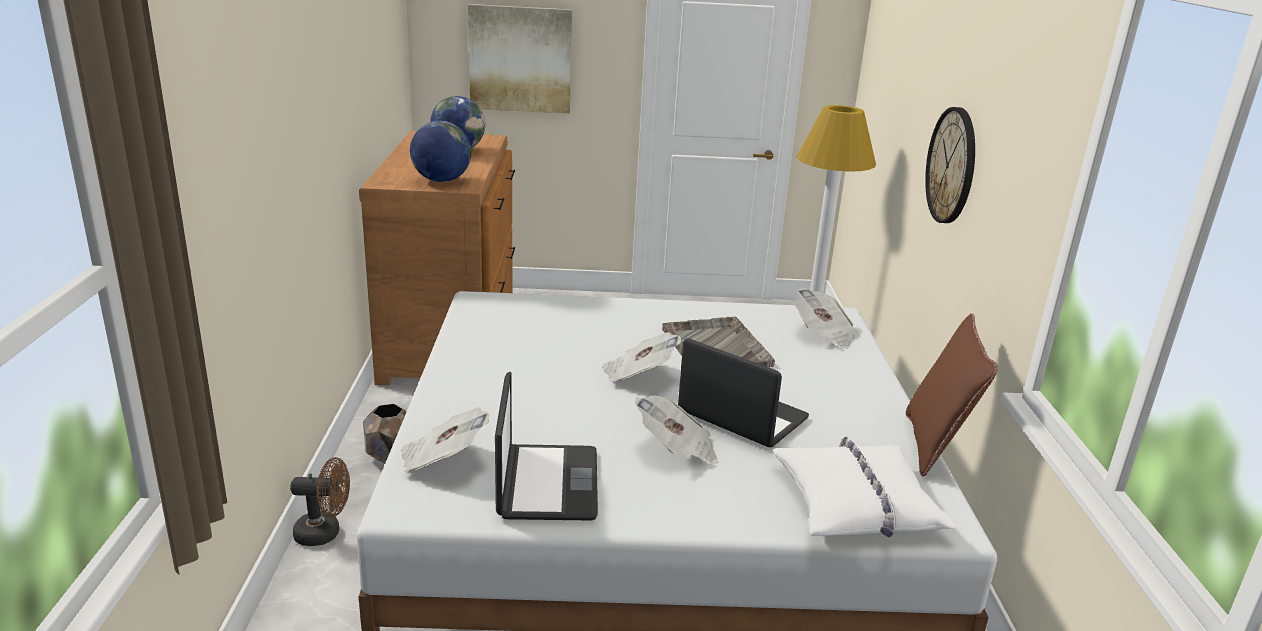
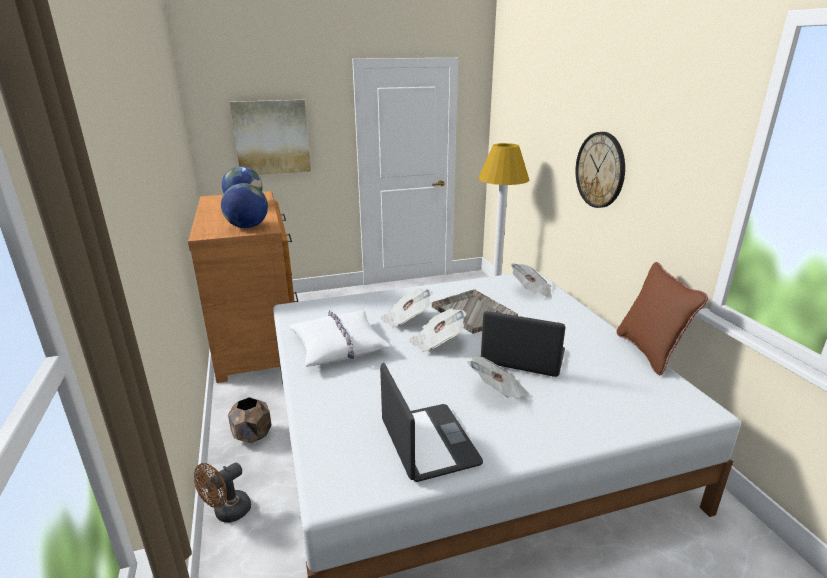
camera: 15 degrees left, 0 degrees up
(325, 533) = (227, 513): brown fan -> brown fan turned 150 degrees clockwise
(442, 460) = (339, 442): newspaper -> newspaper (406, 319)
(857, 504) = (637, 405): white pillow -> white pillow (339, 346)

